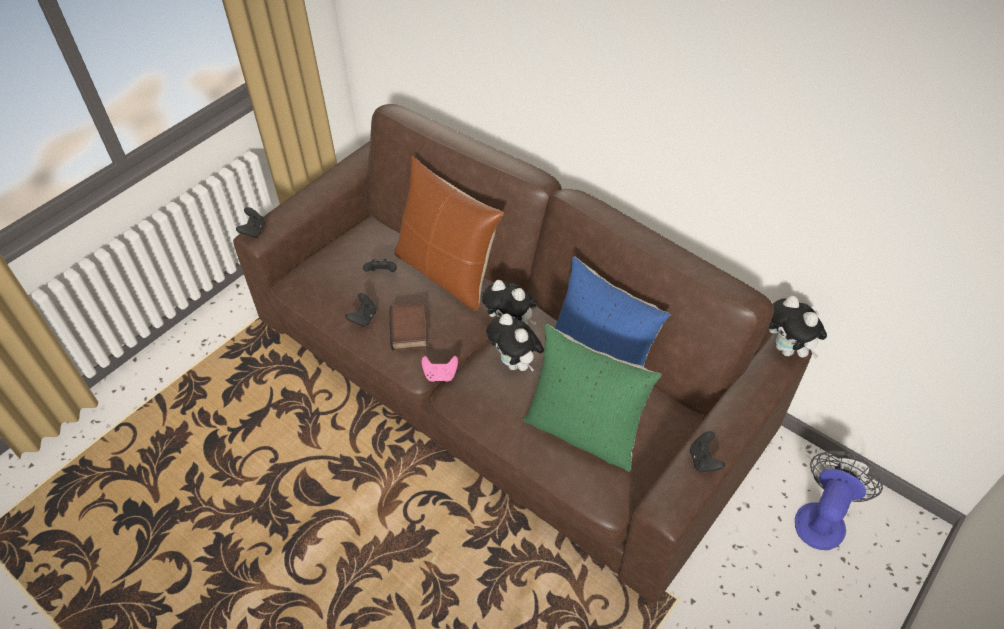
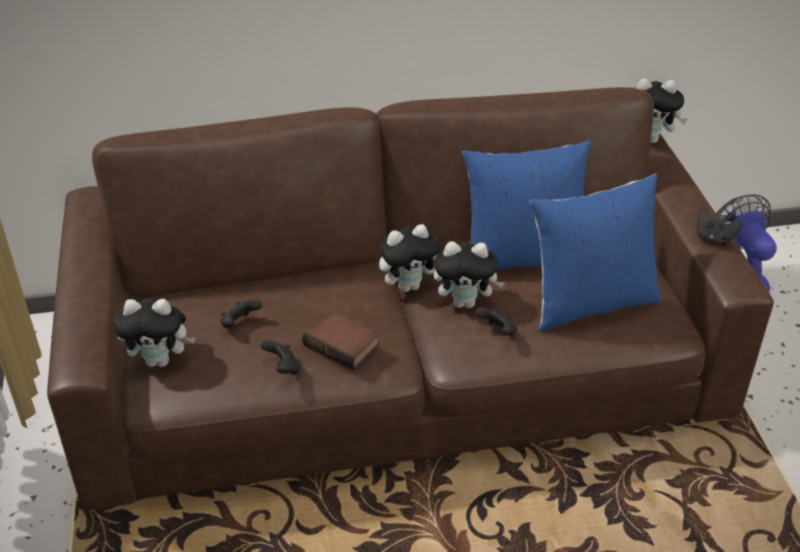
camera: 50 degrees left, 10 degrees down
(253, 231) = (68, 366): black game controller -> black game controller (497, 332)
(325, 263) = (160, 360): none -> plush toy
(440, 375) = (419, 359): pink game controller -> none
(447, 272) = (294, 285): brown pillow -> none
(584, 430) = (590, 302): green pillow -> blue pillow

